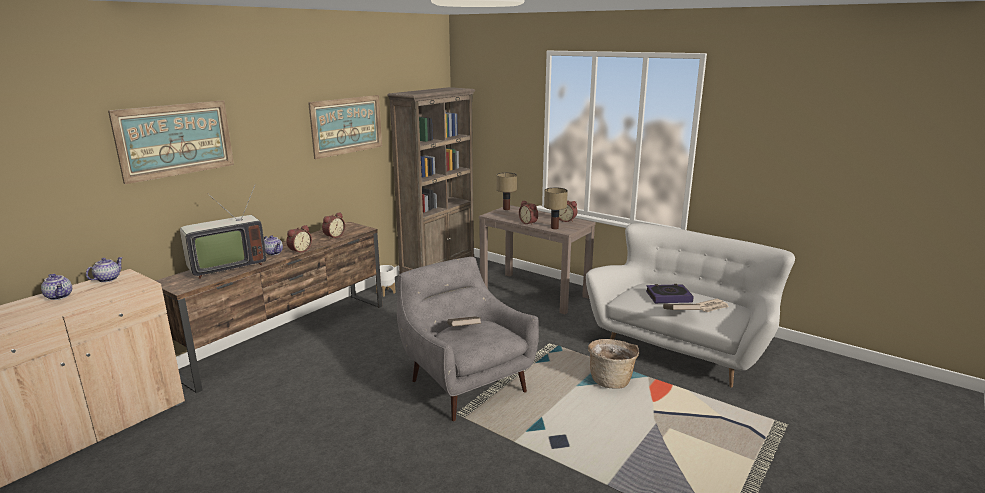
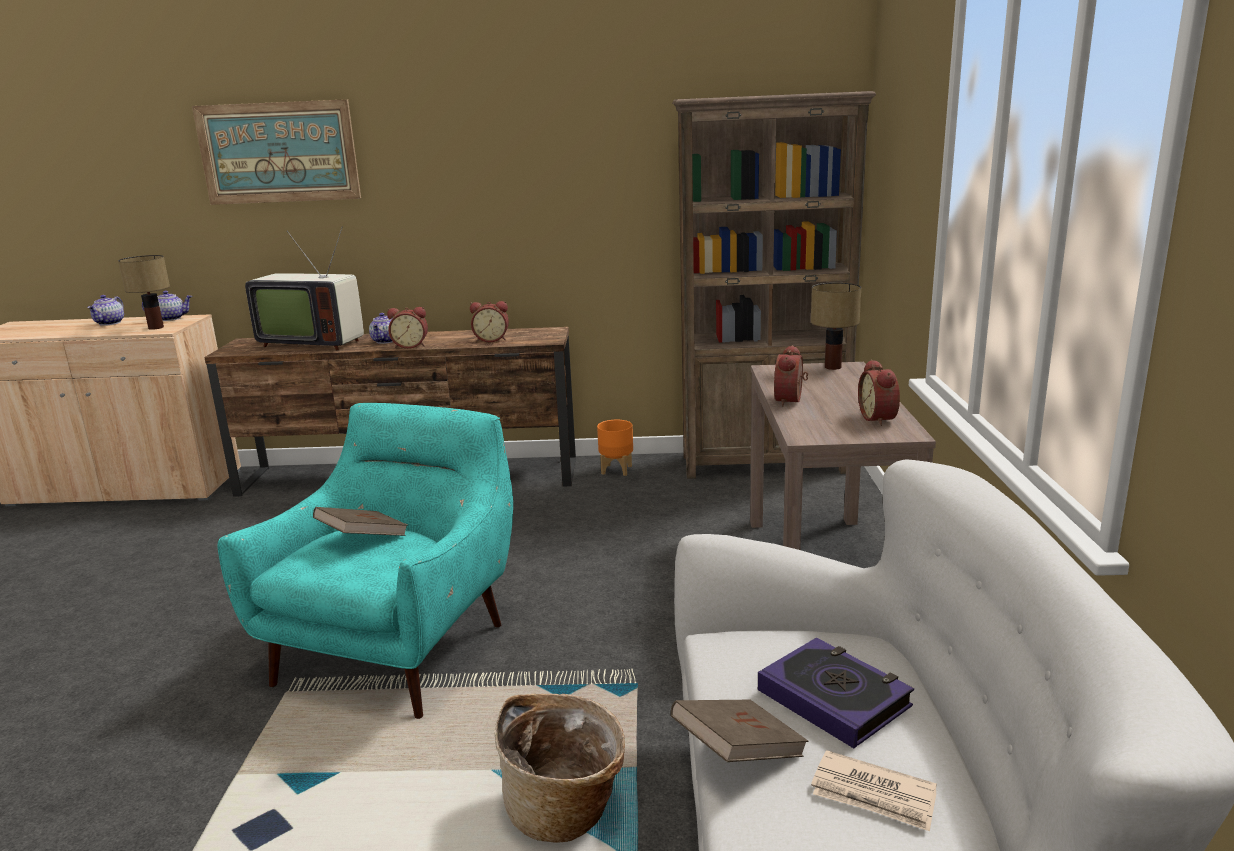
camera: 55 degrees right, 0 degrees up
(347, 125) = (579, 156): picture -> none
(385, 292) = (616, 470): white planter -> orange planter
(465, 383) = (399, 647): grey armchair -> turquoise armchair
(554, 228) = (806, 424): table lamp -> table lamp (155, 328)

